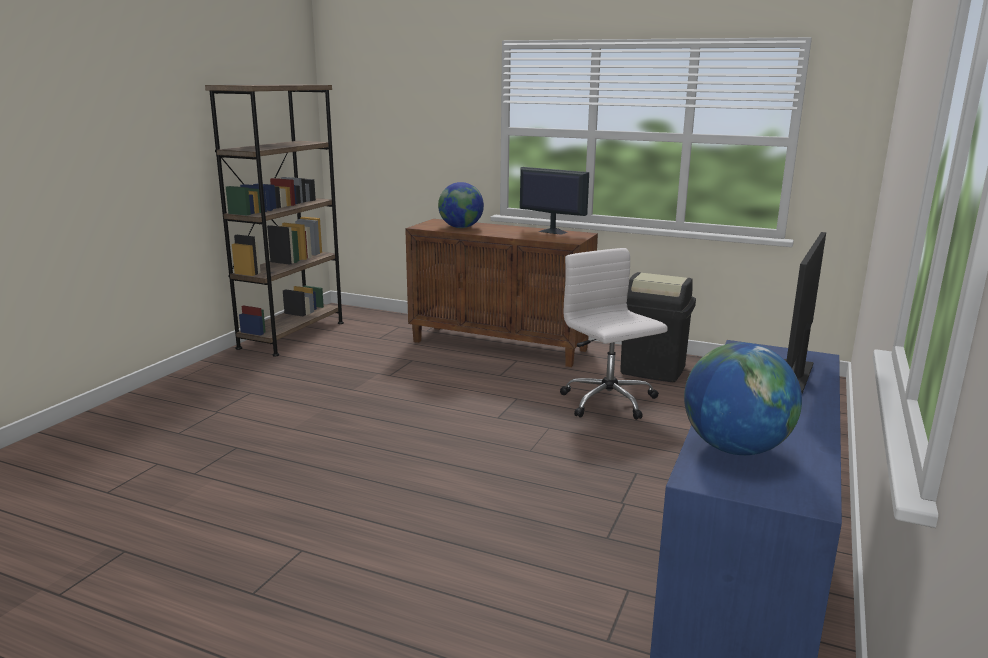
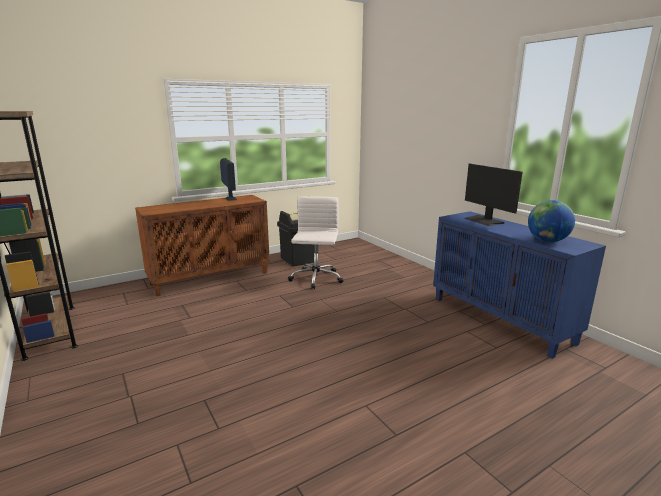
camera: 55 degrees left, 0 degrees up
(461, 227) = (175, 207): globe -> none
(552, 231) = (230, 198): monitor -> monitor turned 90 degrees clockwise
(609, 402) = (316, 279): white office chair -> white office chair turned 90 degrees clockwise

